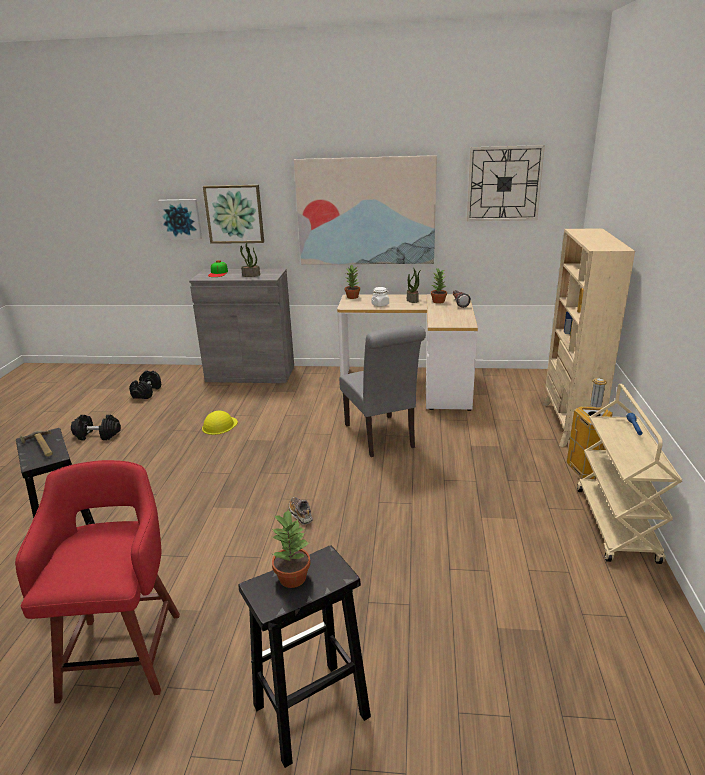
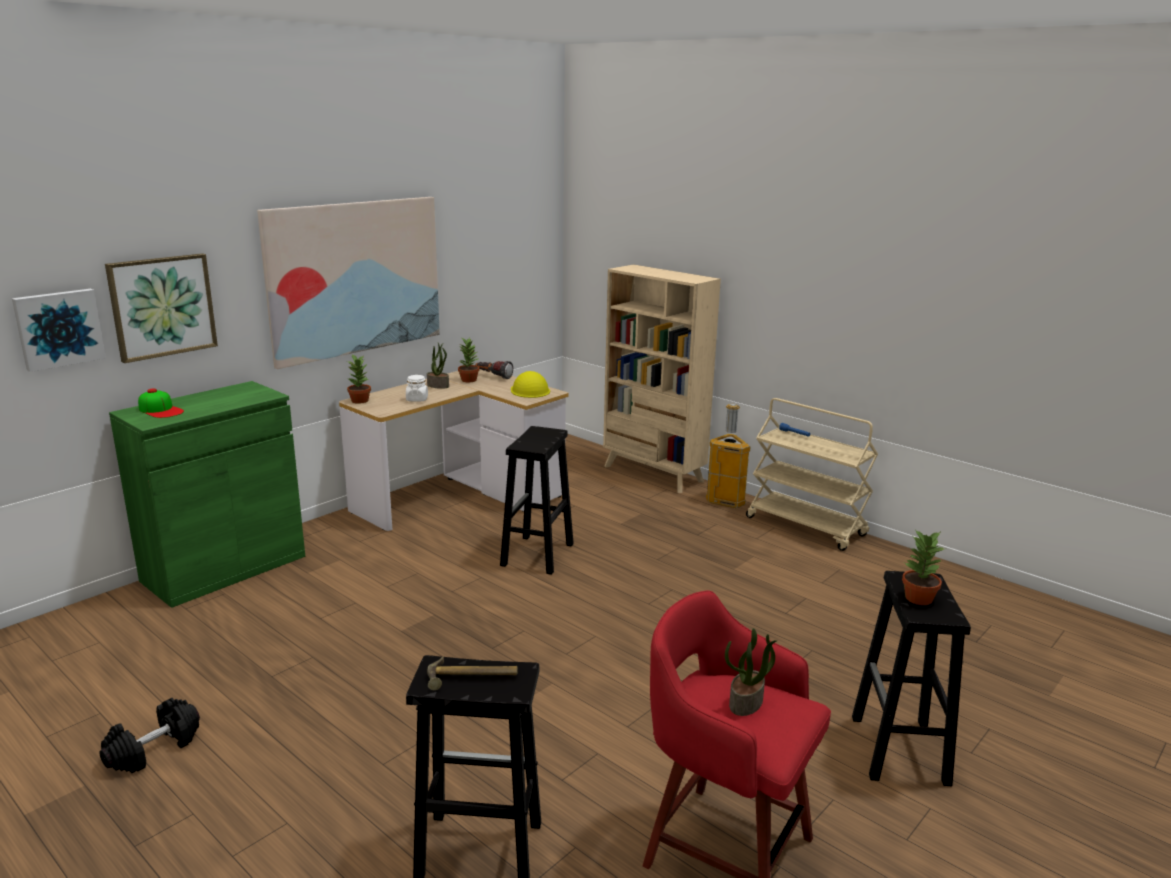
camera: 55 degrees left, 5 degrees down
(147, 392) = (97, 664): black dumbbell -> none
(219, 425) = (328, 637): yellow hard hat -> yellow hard hat (530, 390)
(250, 275) = (228, 400): potted plant -> potted plant (746, 703)
(250, 374) = (224, 568): grey cabinet -> green cabinet
(300, 514) = (612, 653): shoe -> none
(381, 438) = (537, 555): grey chair -> black stool
(504, 184) = (496, 227): wall clock -> none

